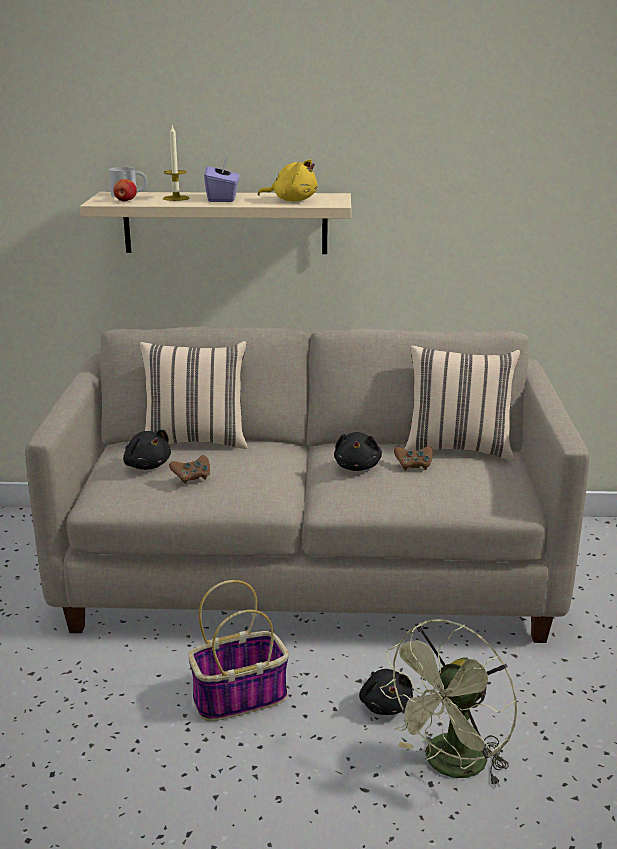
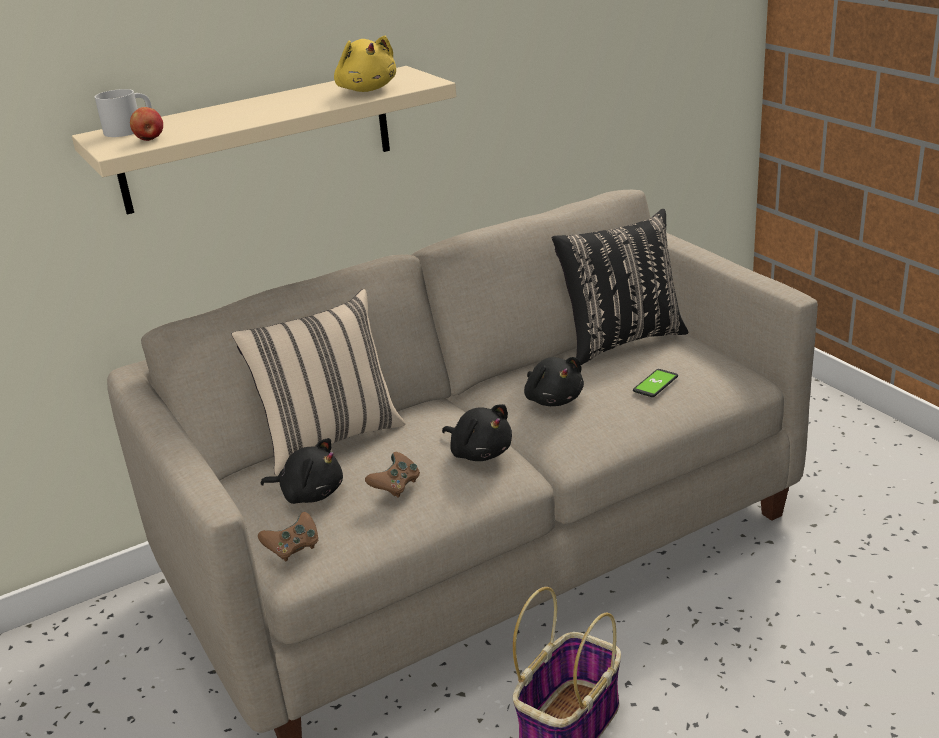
camera: 30 degrees left, 5 degrees up
(176, 198) = (210, 120): candle -> none
(223, 198) = (274, 106): purple tissue box -> none
(292, 200) = (367, 89): yellow plush toy -> yellow plush toy turned 75 degrees clockwise
(385, 704) = (716, 653): black plush toy -> black plush toy (479, 452)
(413, 466) = (608, 376): brown game controller -> brown game controller (293, 548)
(438, 481) = (655, 384): none -> phone
(450, 767) = (839, 685): green fan -> none
(458, 448) = (620, 340): beige pillow -> black pillow

